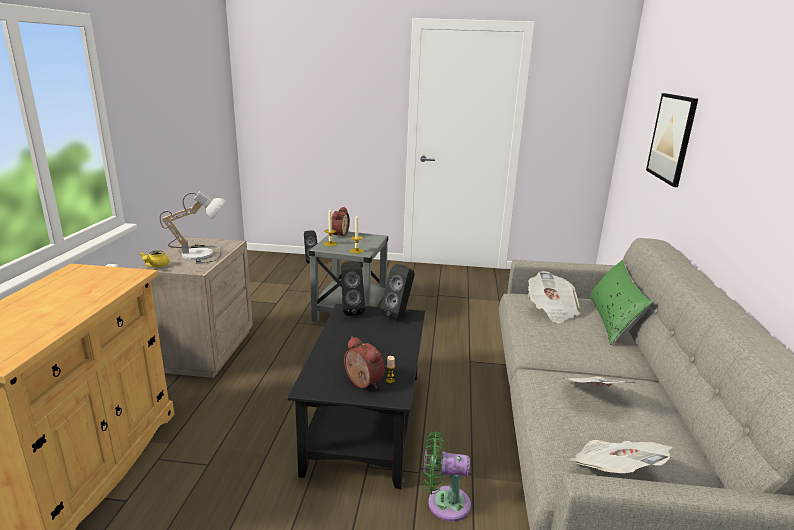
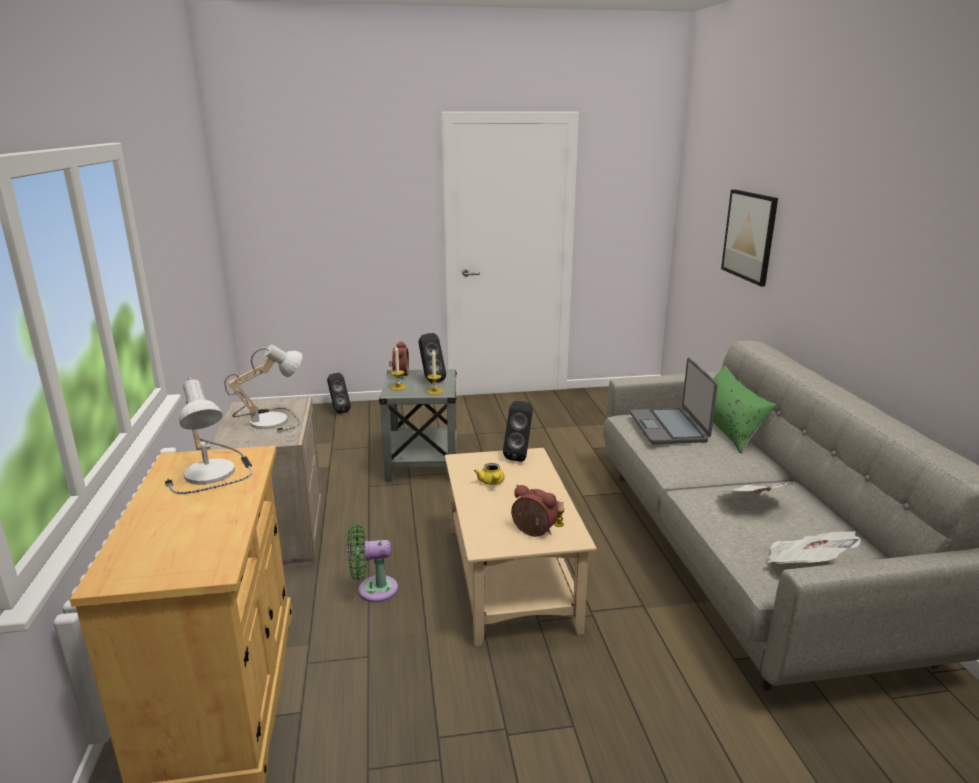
camera: 15 degrees left, 0 degrees up
(90, 284) = (215, 473): none -> table lamp
(155, 266) = (231, 442): yellow teapot -> yellow teapot (491, 482)
(350, 311) = (467, 460): black speaker -> black speaker (430, 380)
(366, 422) = (511, 577): black coffee table -> beige coffee table
(444, 503) = (631, 638): green fan -> green fan (373, 590)
(551, 310) = (669, 427): newspaper -> laptop

